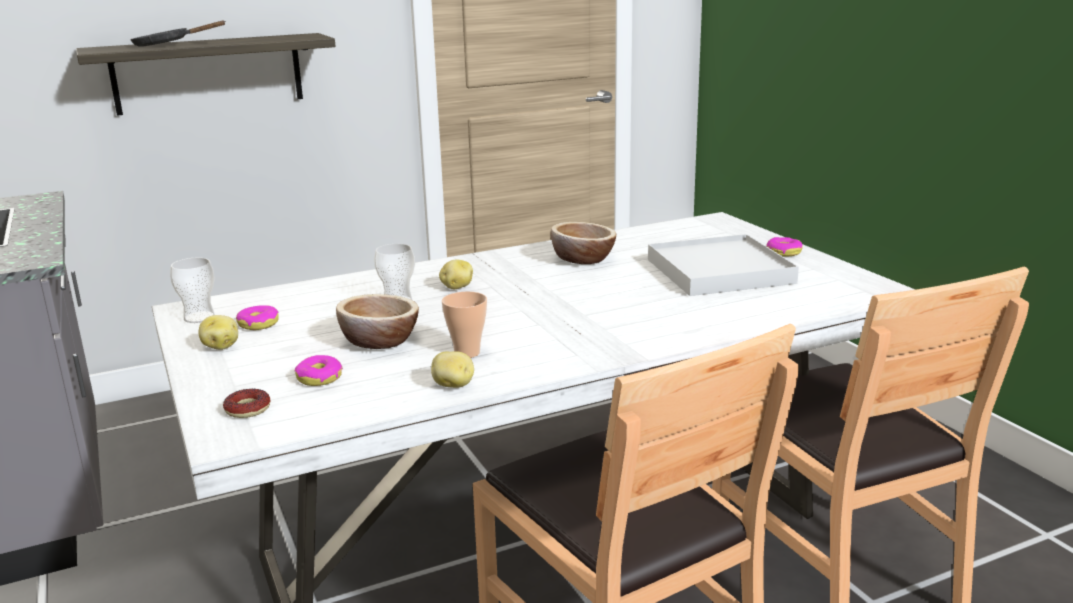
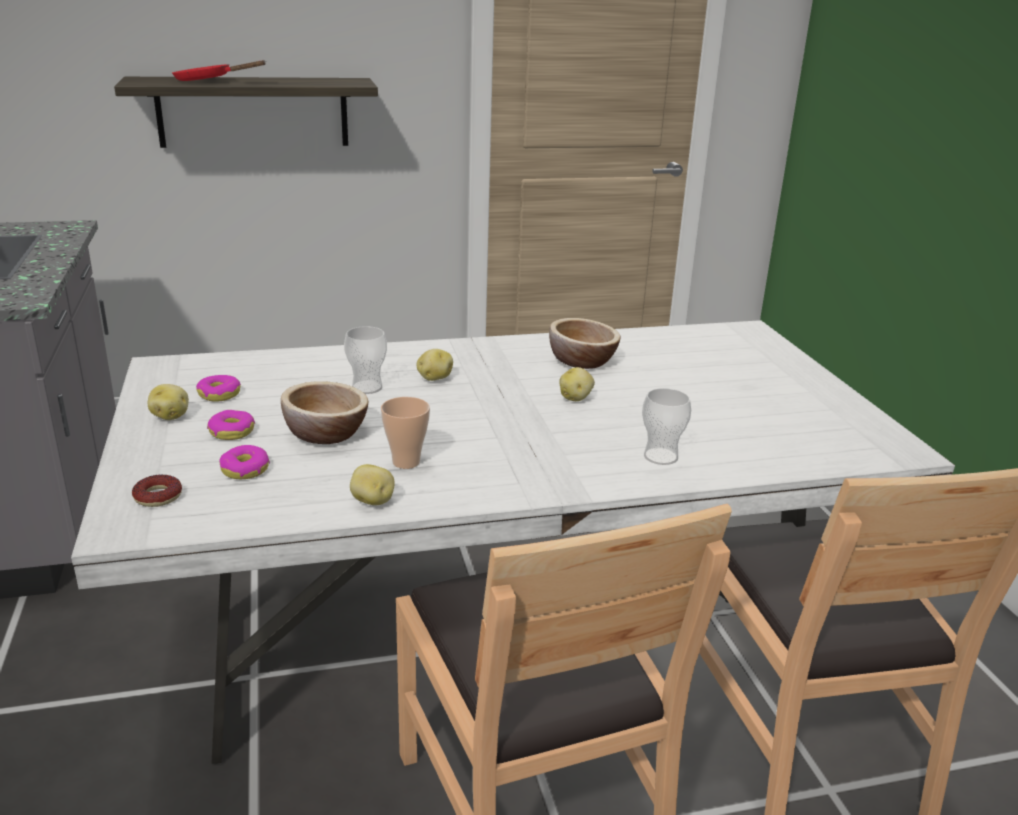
camera: 10 degrees right, 5 degrees up
(167, 45) = (209, 81): black frying pan -> red frying pan
(199, 317) = (168, 378): cup -> cup (660, 456)
(592, 287) = (576, 398): none -> potato
(719, 271) = (722, 397): white tray -> none
(783, 252) = (807, 382): donut -> donut (232, 431)

